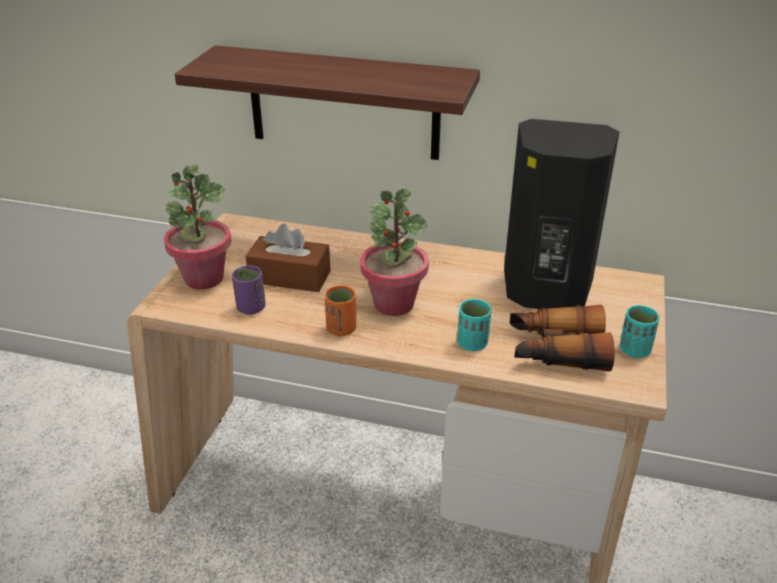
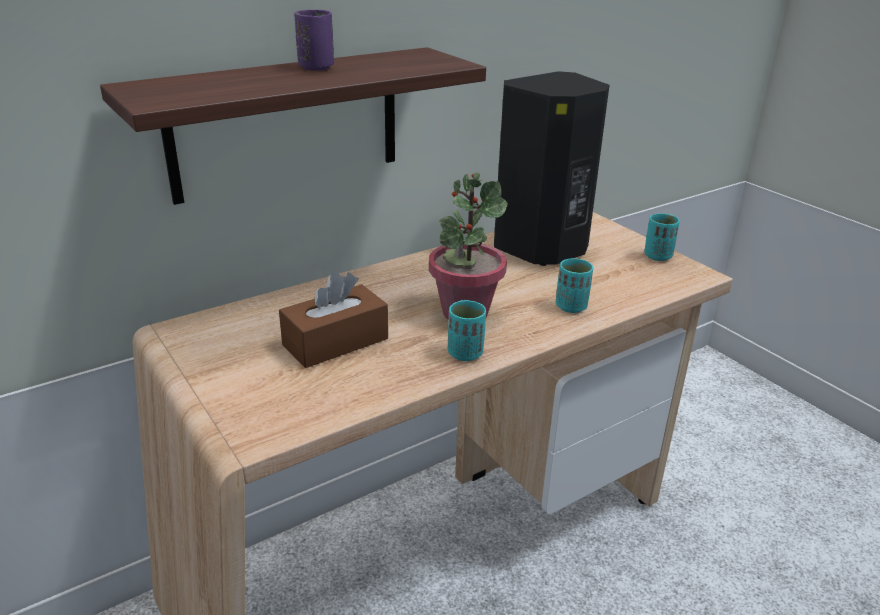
camera: 50 degrees left, 5 degrees down
(204, 278) = (248, 391): potted plant -> none
(251, 308) = (353, 386): purple cup -> purple cup (316, 67)
(341, 329) = (465, 354): orange cup -> turquoise cup
(556, 350) = (623, 281): binoculars -> none

